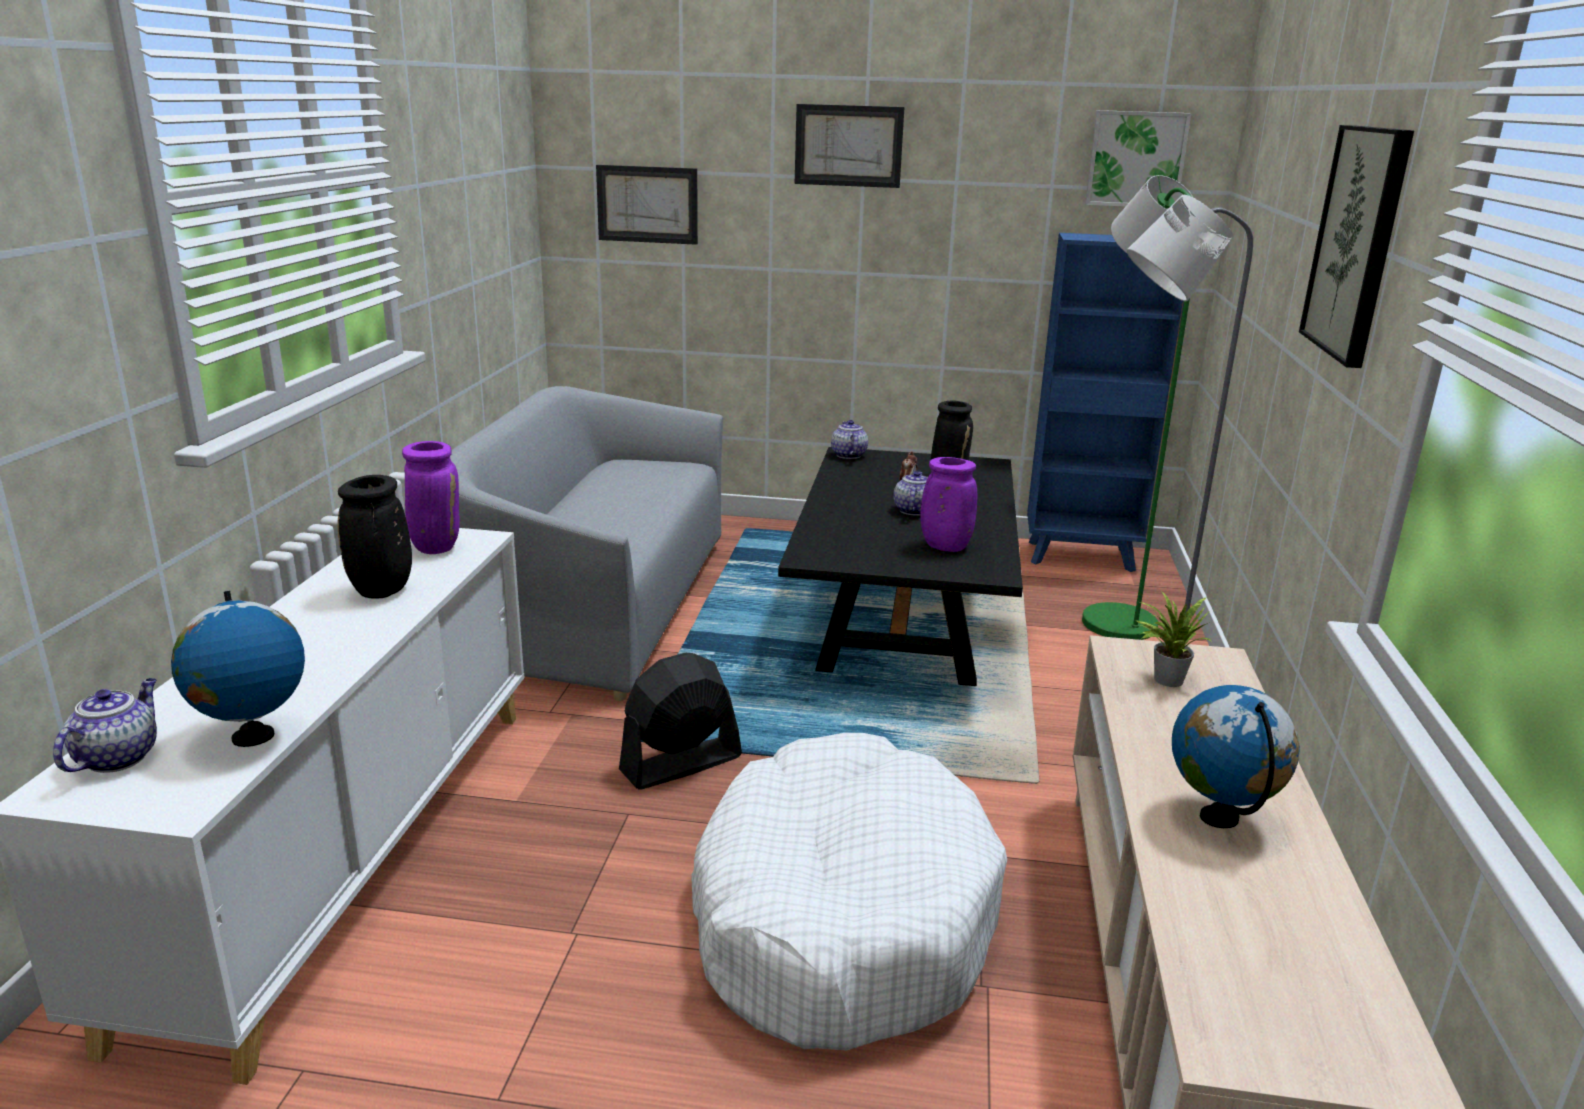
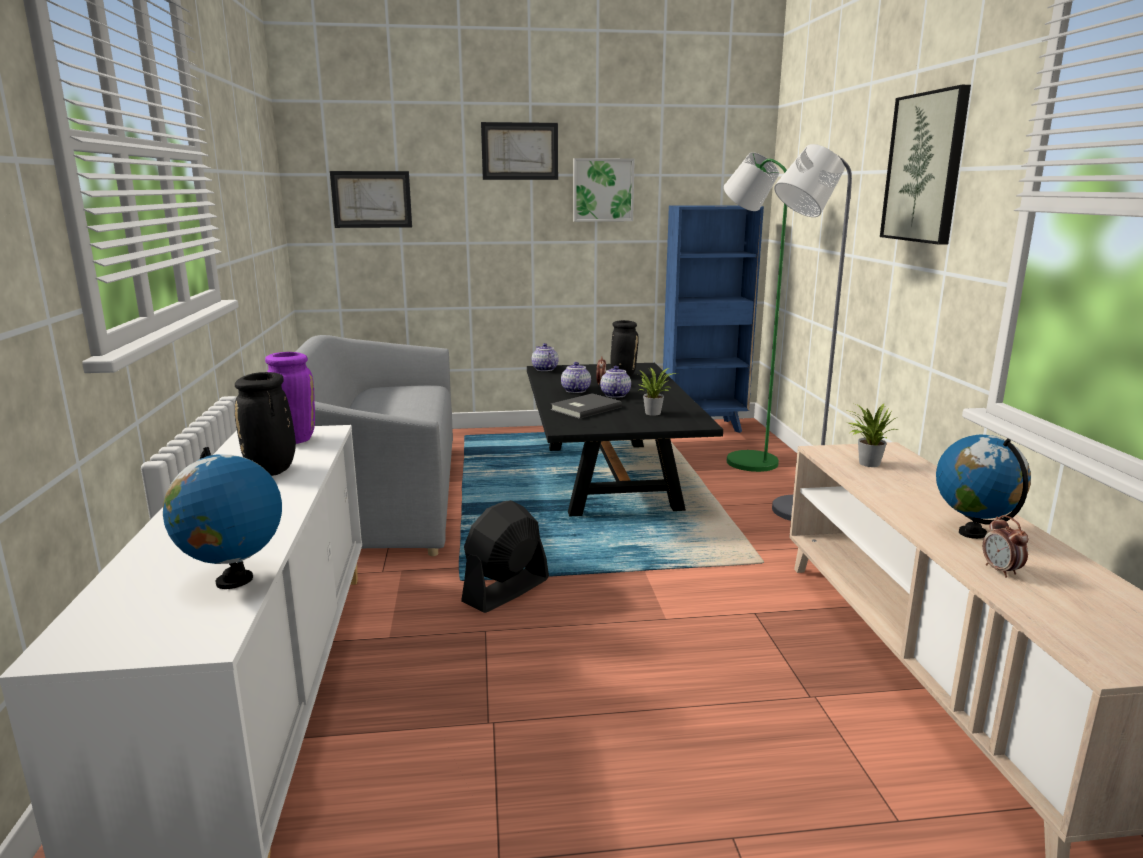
camera: 15 degrees left, 5 degrees down
(117, 757) = (111, 614): teapot -> teapot (575, 390)
(840, 917) = (685, 671): white dog bed -> none
(856, 528) = (584, 408): none -> grey book
(944, 547) = (653, 412): purple vase -> potted plant
(1136, 159) = (713, 154): picture -> picture (602, 190)
(1206, 884) = (1001, 571): none -> alarm clock

